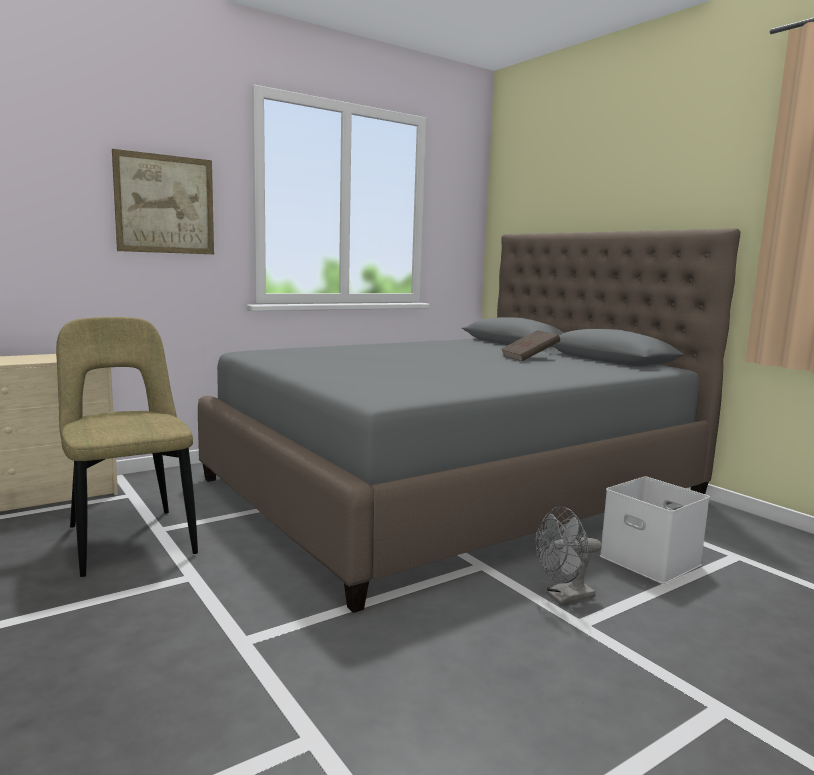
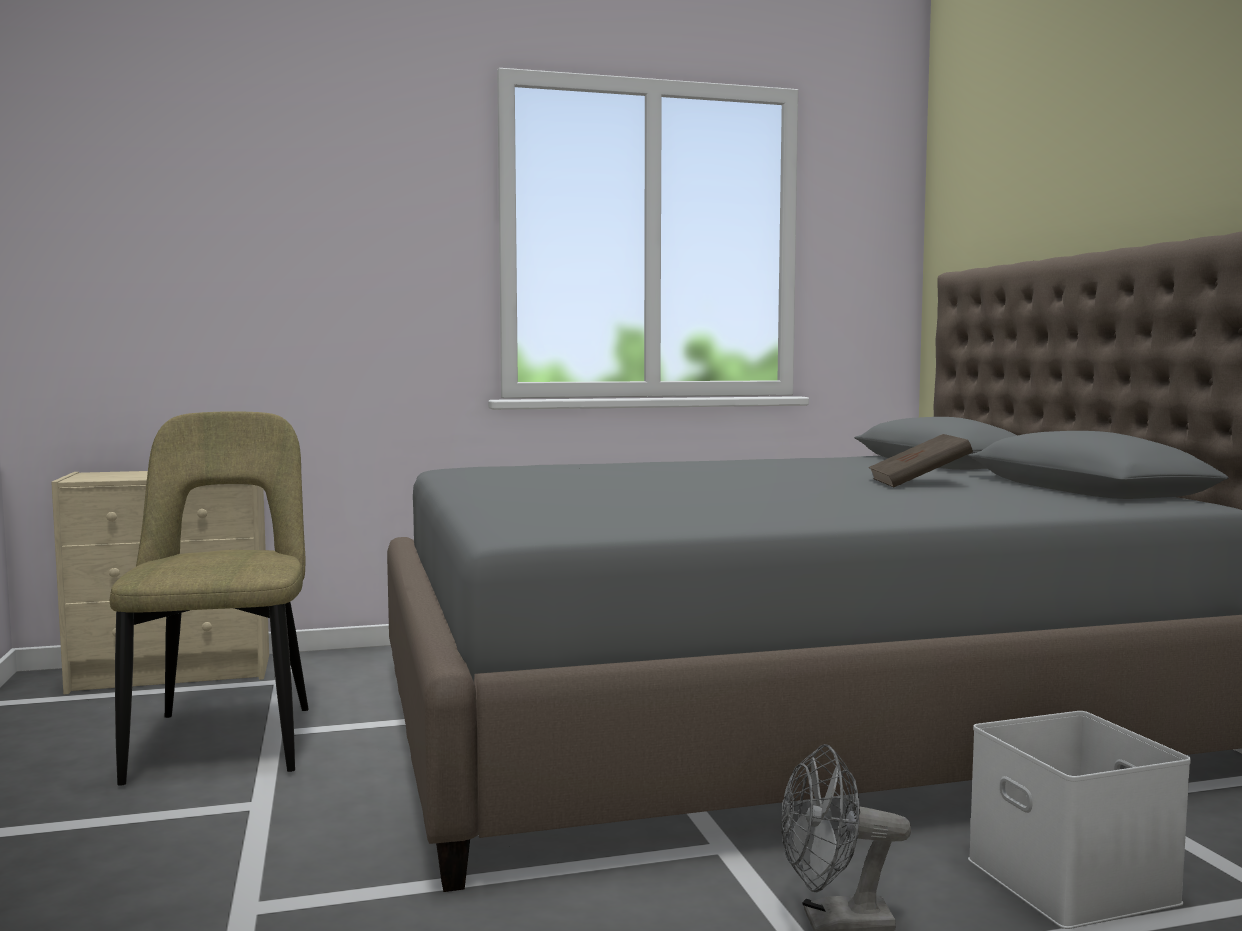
camera: 20 degrees right, 5 degrees down
(165, 204) = (362, 253): picture -> none

